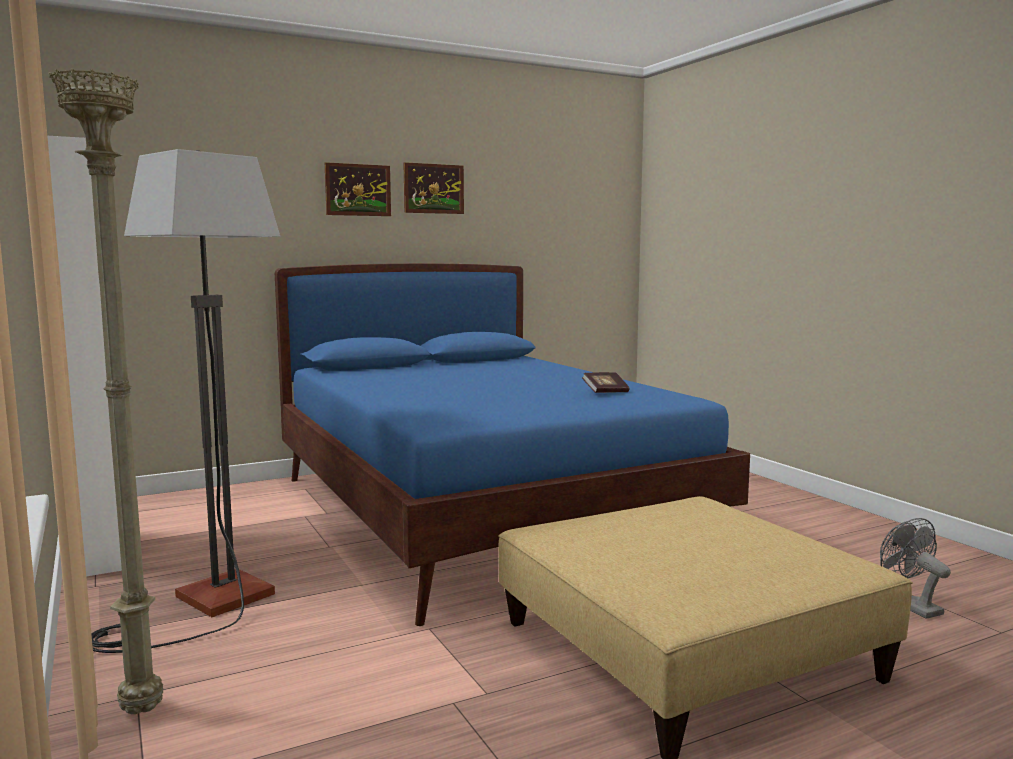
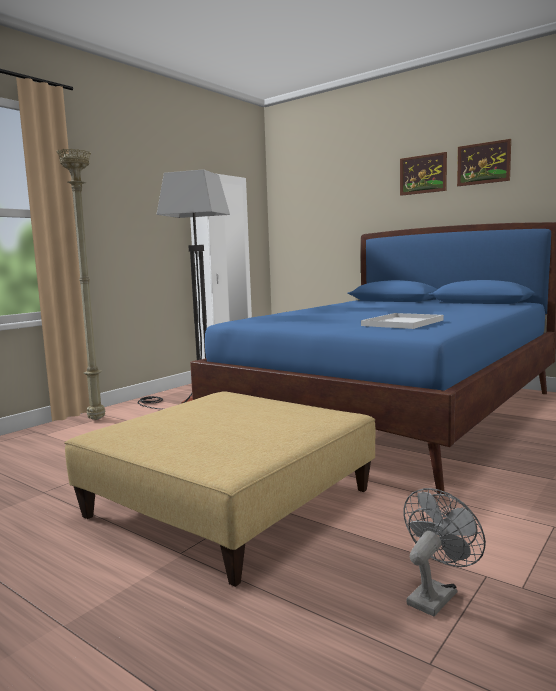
camera: 65 degrees right, 0 degrees up
(605, 392) = (403, 322): book -> white tray

